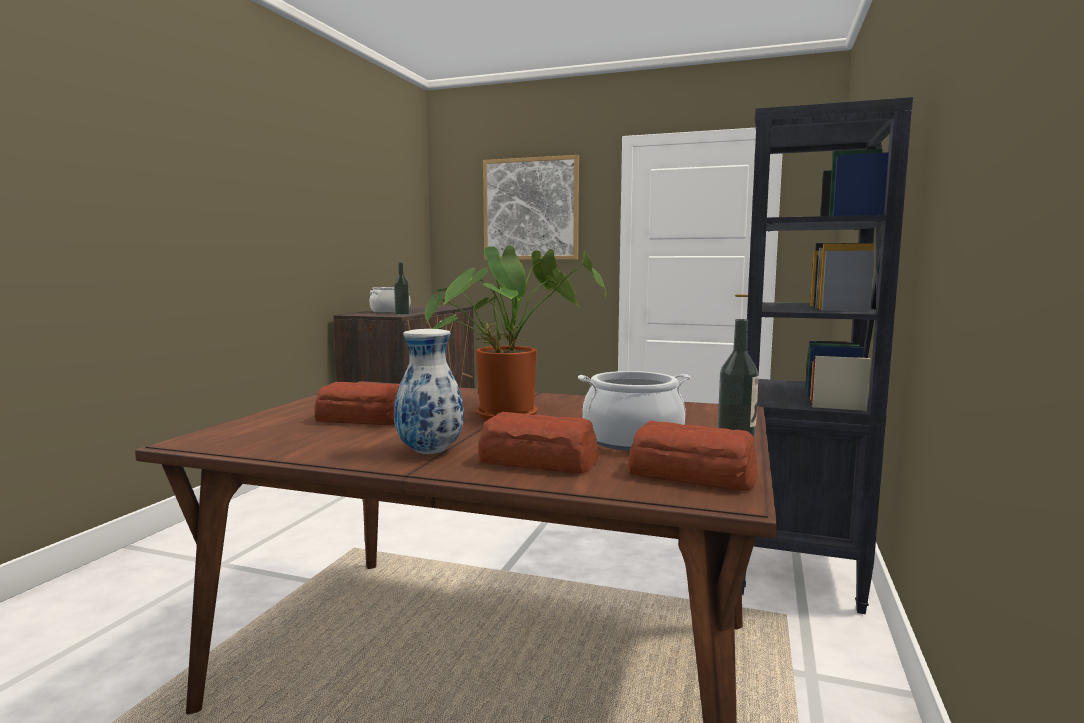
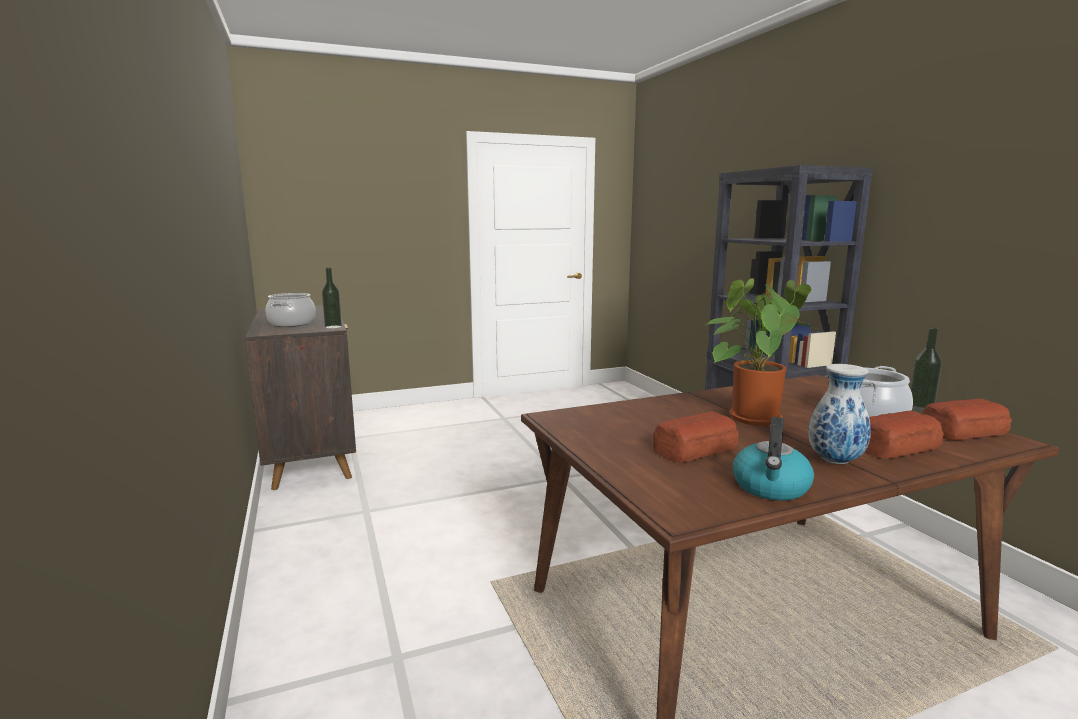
camera: 40 degrees left, 5 degrees up
(303, 448) = (771, 488): none -> kettle
(530, 209) = (376, 197): picture -> none

